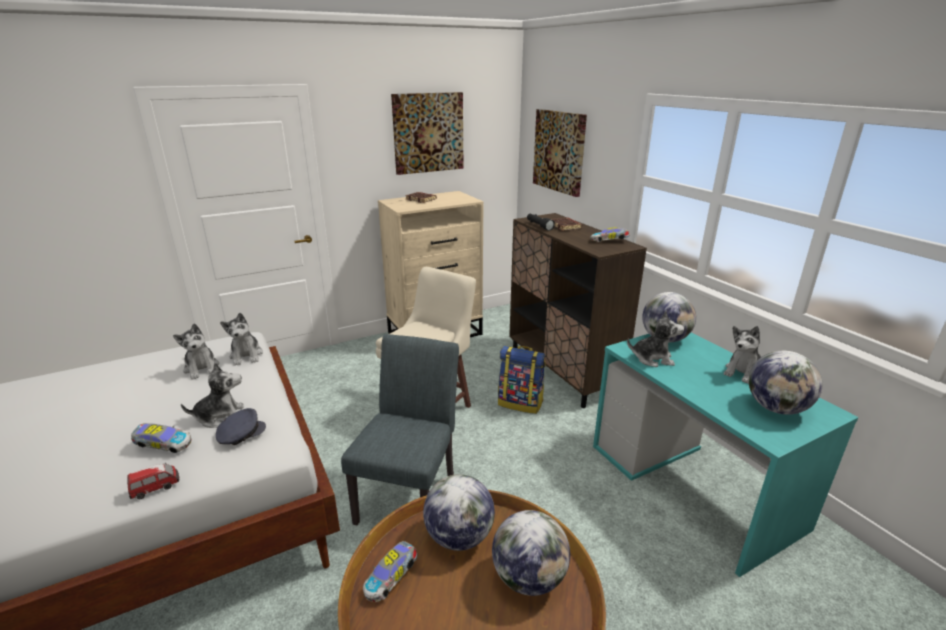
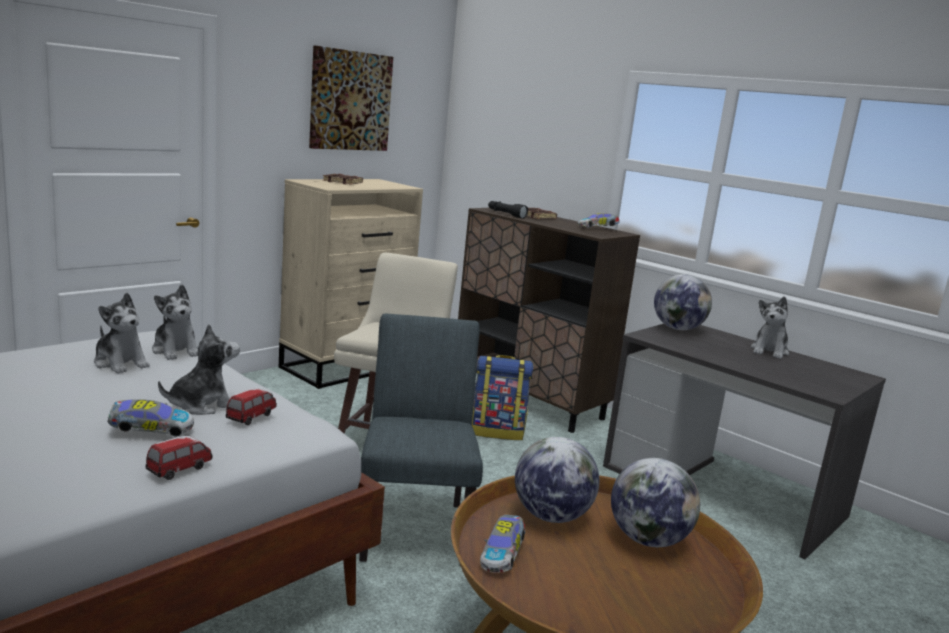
camera: 20 degrees left, 10 degrees down
(240, 434) = (251, 417): grey cap -> toy car
(559, 151) = (509, 136): picture -> none
(652, 359) = (678, 343): plush toy -> none
(693, 484) = (722, 490): turquoise desk -> grey desk
(776, 408) = (817, 374): globe -> none

